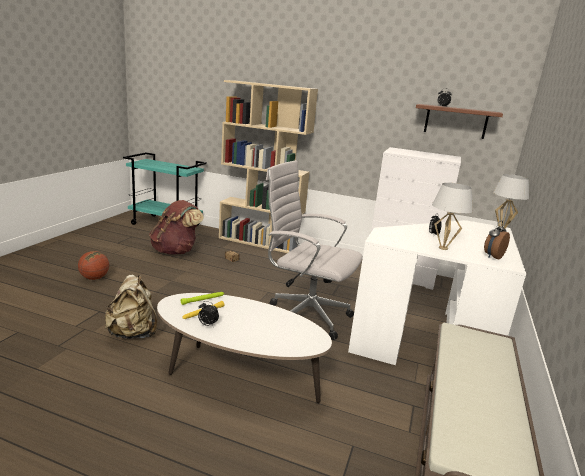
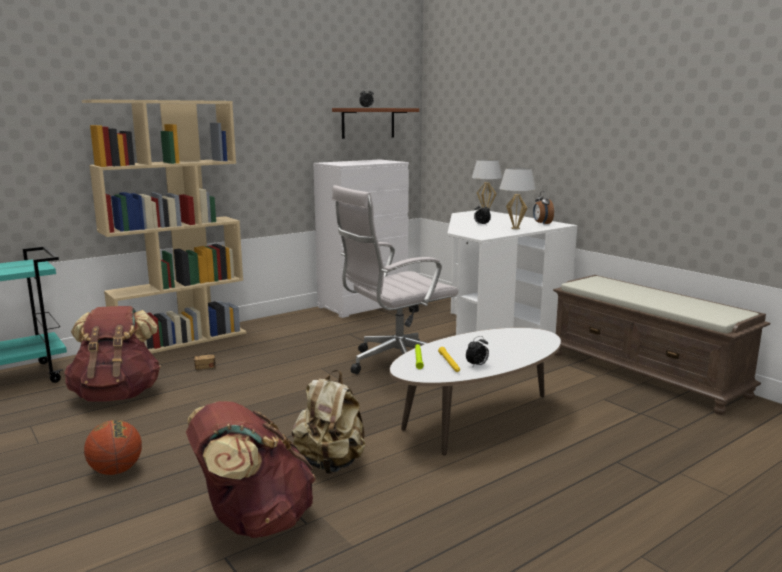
camera: 55 degrees left, 5 degrees down
(56, 329) = (253, 521): none -> brown backpack

